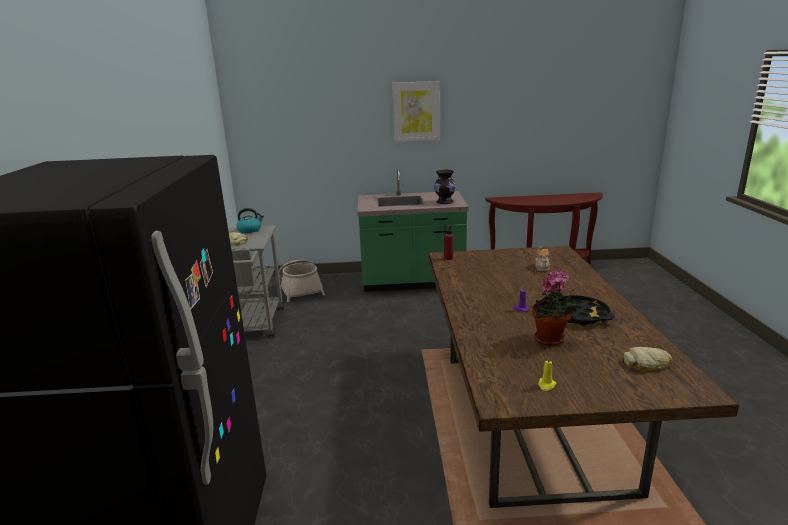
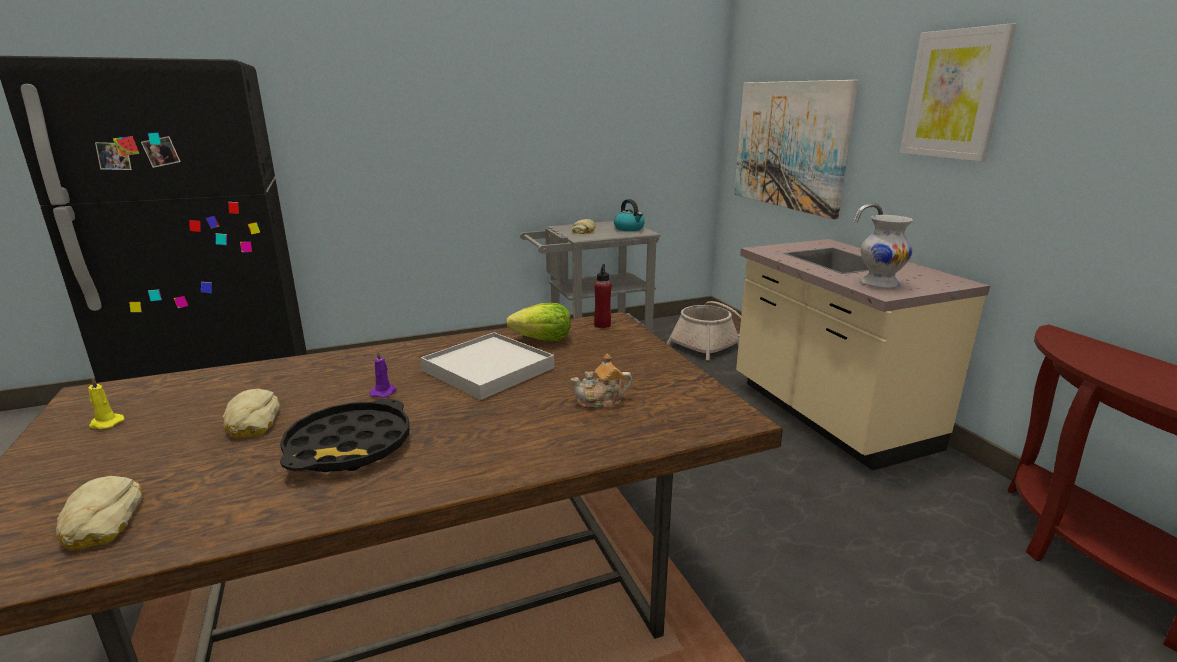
camera: 70 degrees right, 0 degrees up
(305, 147) = (789, 145): none -> picture
(412, 282) = (828, 415): green counter -> beige counter
(445, 202) = (879, 284): black vase -> white vase
(462, 272) = (543, 339): none -> lettuce
(499, 285) = (488, 369): none -> white tray
(551, 340) = (251, 422): potted plant -> bread

